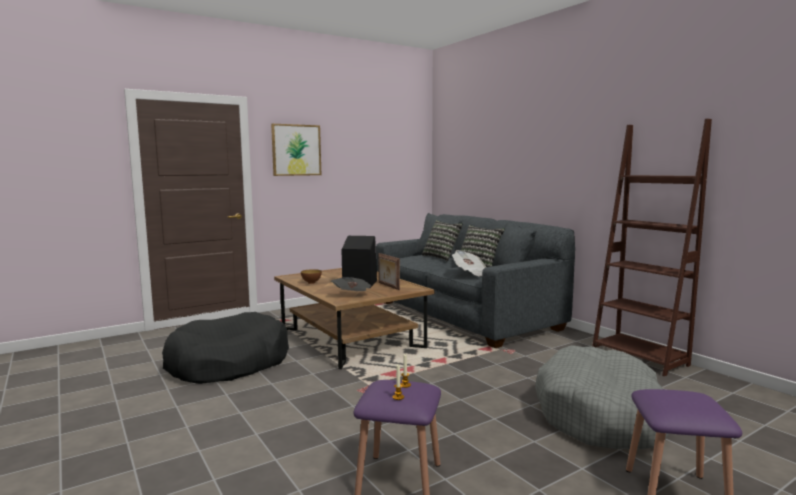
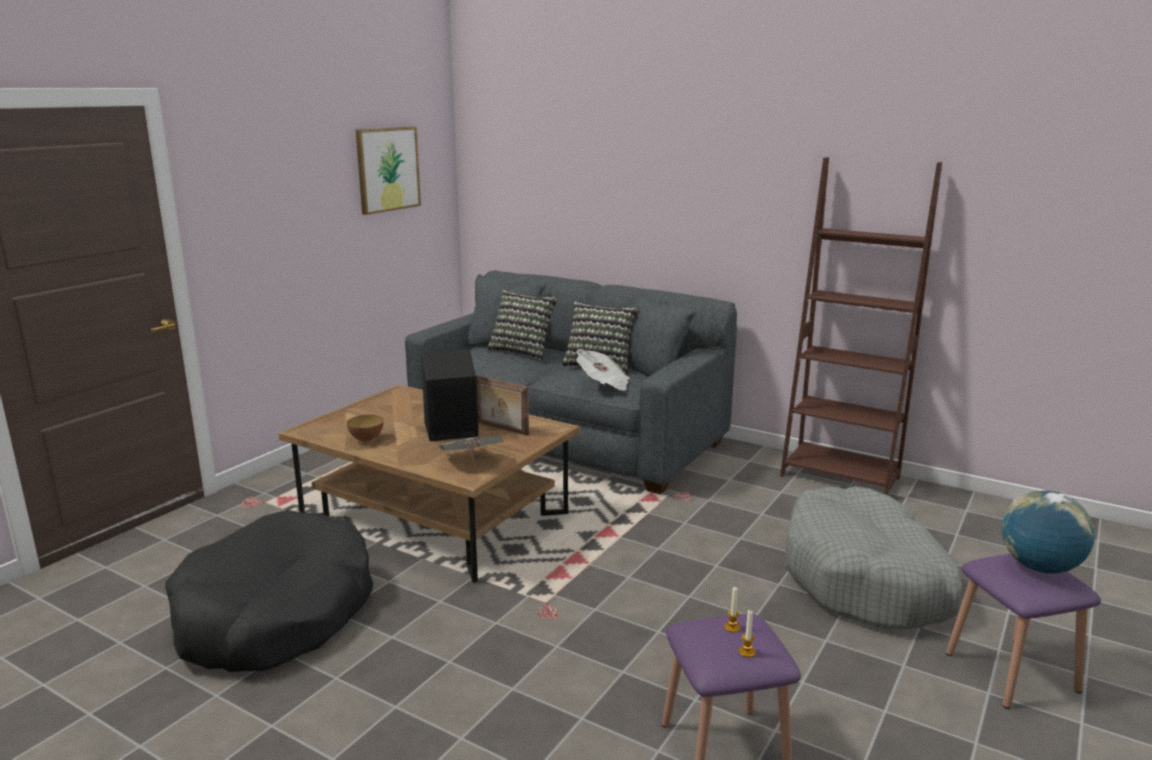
camera: 25 degrees left, 10 degrees up
(296, 150) = (253, 184): picture -> picture (388, 169)
(692, 400) = (1039, 567): none -> globe

